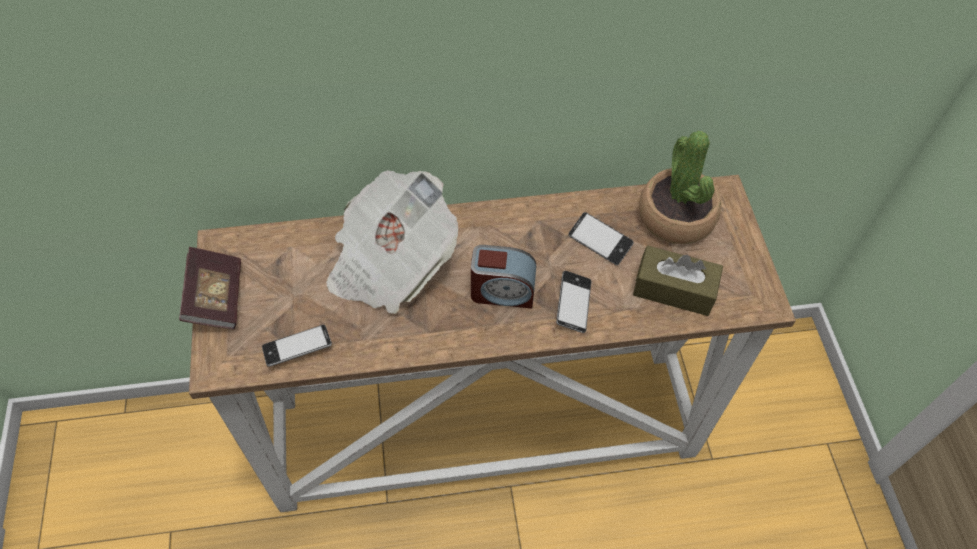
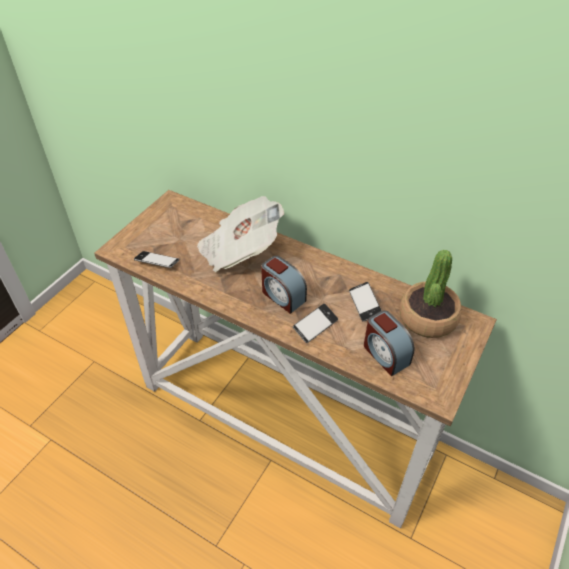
camera: 40 degrees right, 10 degrees down
(216, 298) = (146, 221): book -> none
(674, 289) = (385, 354): brown tissue box -> alarm clock

